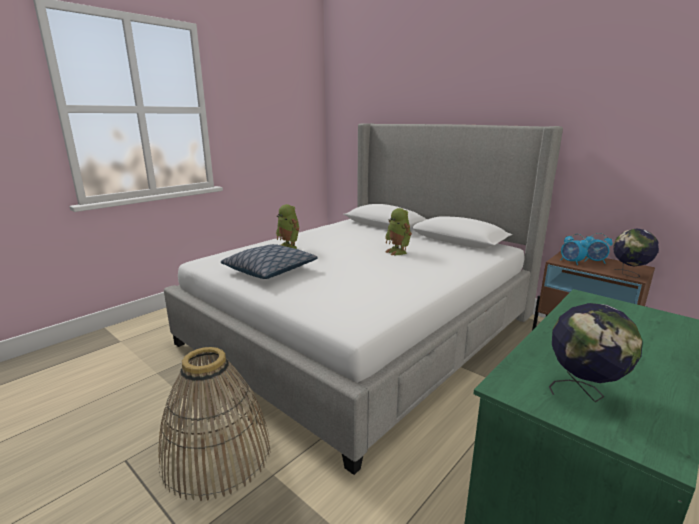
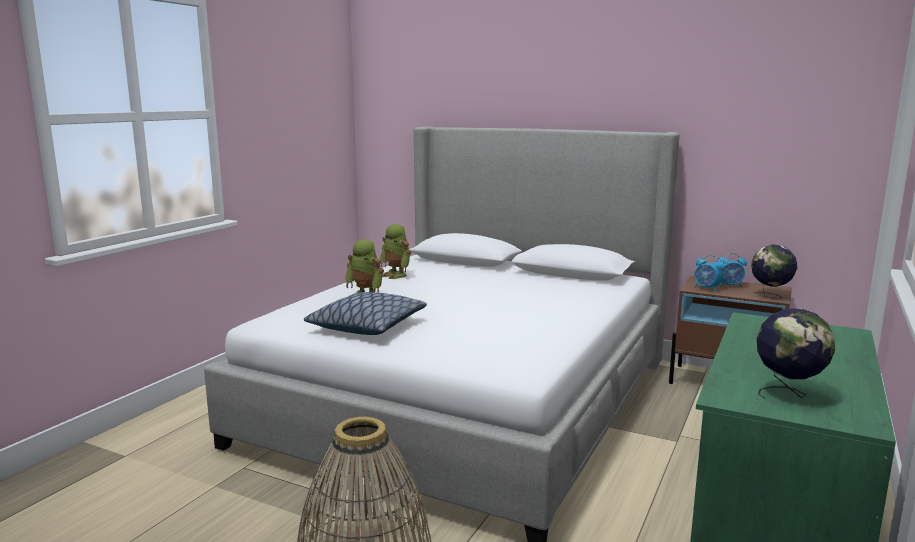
camera: 15 degrees left, 5 degrees down
(398, 252) = (508, 292): toy robot -> toy robot (396, 275)

